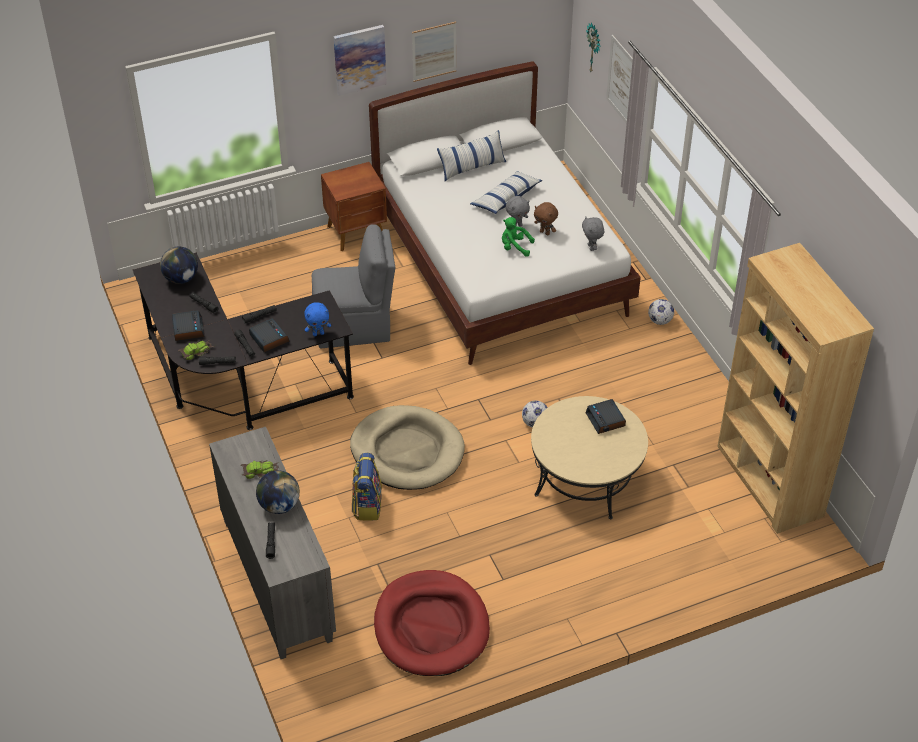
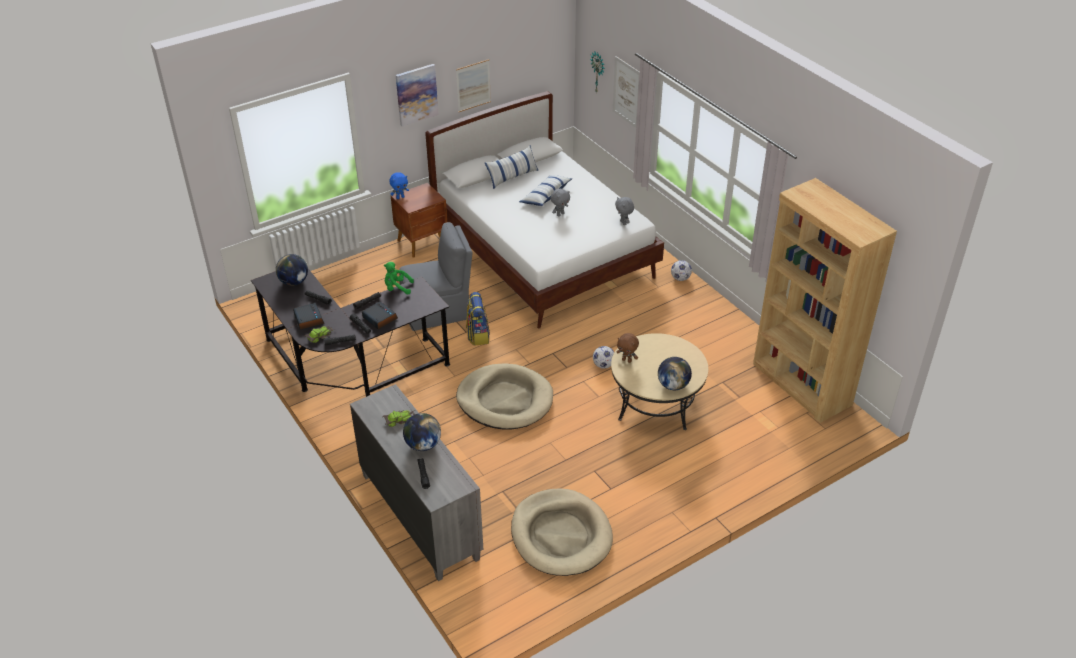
camera: 10 degrees left, 5 degrees down
(318, 333) = (420, 310): blue plush toy -> blue plush toy (400, 197)
(367, 505) = (482, 446): backpack -> backpack (478, 335)
(431, 627) = (561, 535): red dog bed -> beige dog bed
(515, 247) = (563, 229): green plush toy -> green plush toy (397, 288)
(545, 232) = (583, 216): brown plush toy -> brown plush toy (627, 360)
(598, 467) = (673, 385): none -> globe
(606, 420) = (668, 349): alarm clock -> none

